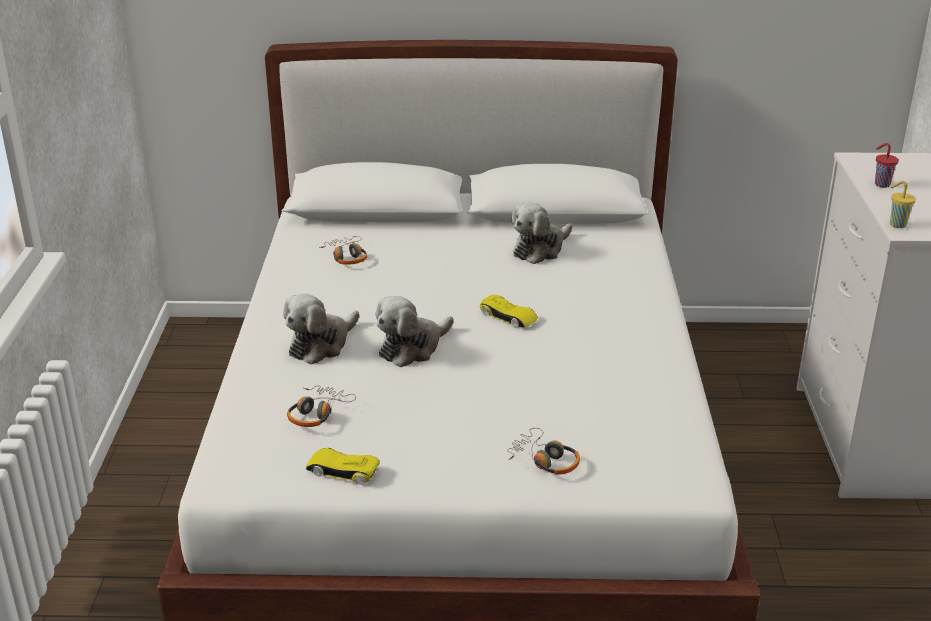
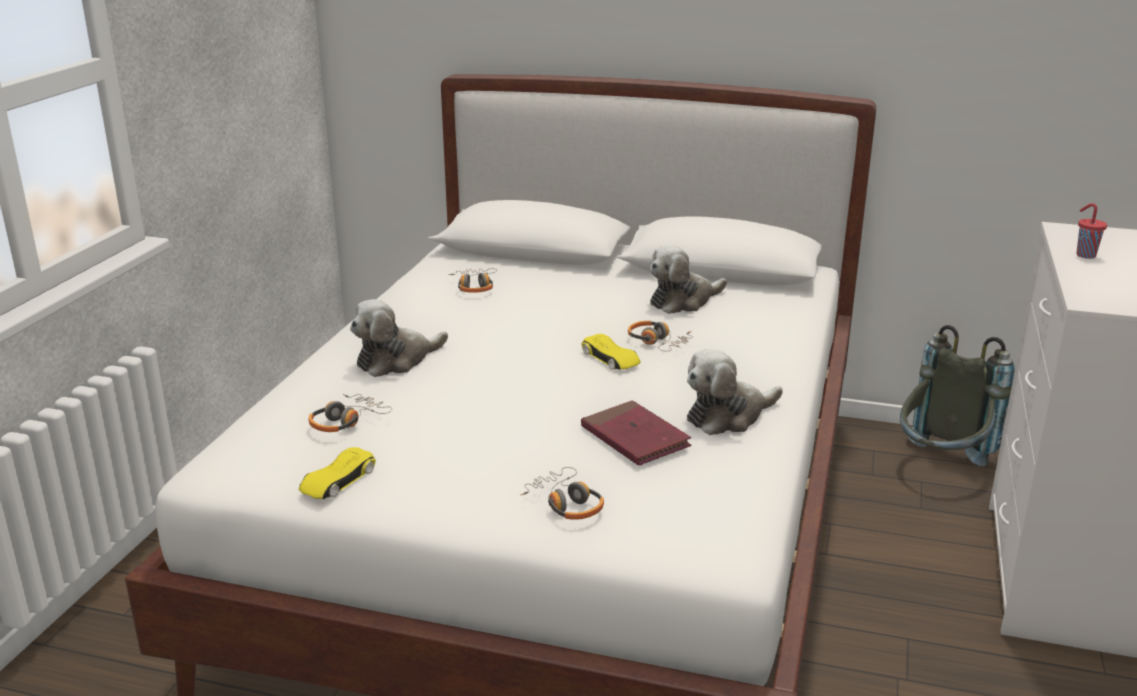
camera: 15 degrees right, 5 degrees down
(343, 470) = (338, 481): yellow toy car -> yellow toy car turned 90 degrees counterclockwise
(412, 348) = (488, 375): plush toy -> plush toy (728, 416)
(540, 294) = (658, 342): none -> headphones
(567, 391) = (635, 438): none -> red book
(747, 357) = (940, 466): none -> grey backpack
(896, 224) = (1084, 295): yellow cup -> none

